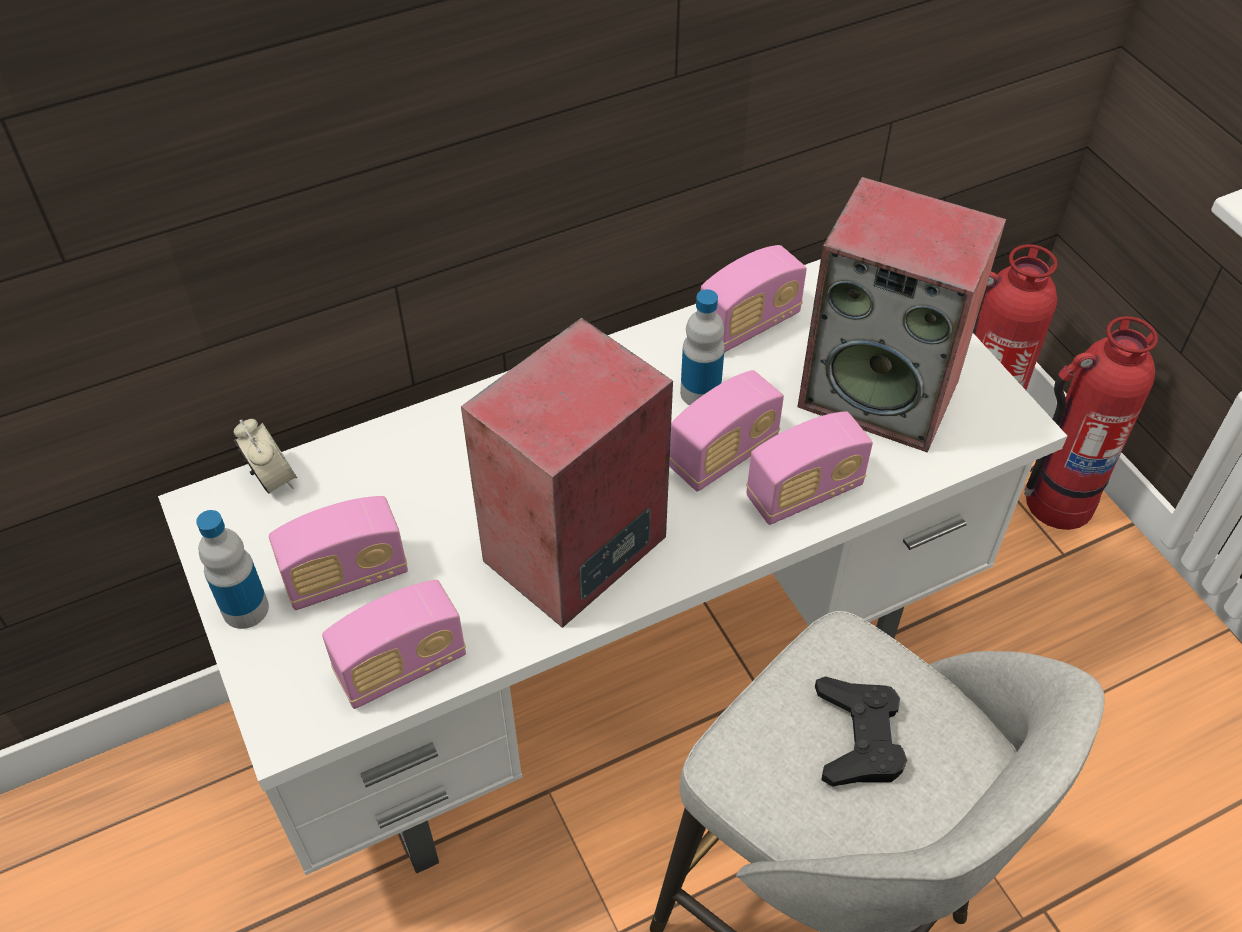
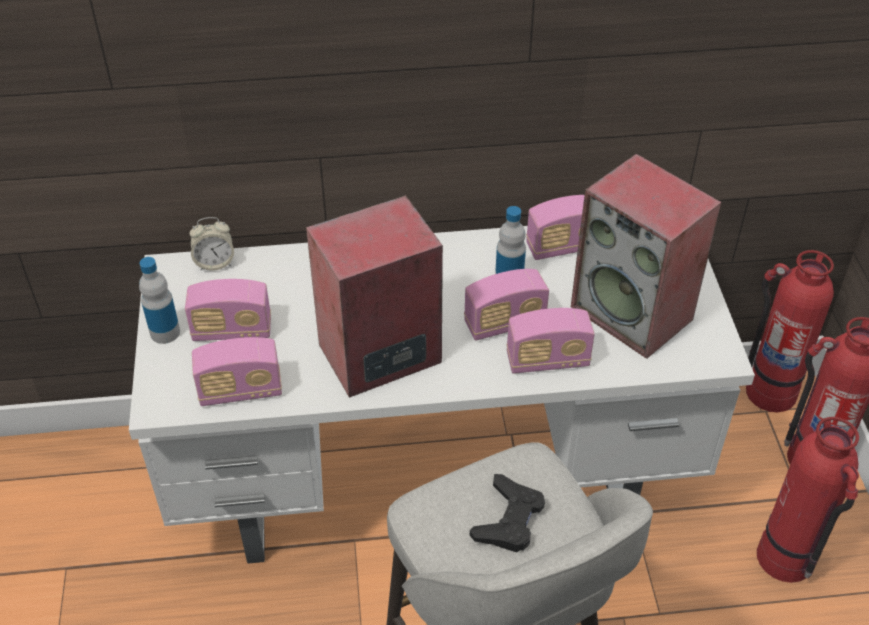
camera: 20 degrees right, 5 degrees down
(272, 479) = (215, 263): alarm clock -> alarm clock turned 90 degrees clockwise
(1080, 639) = (785, 559): none -> fire extinguisher

